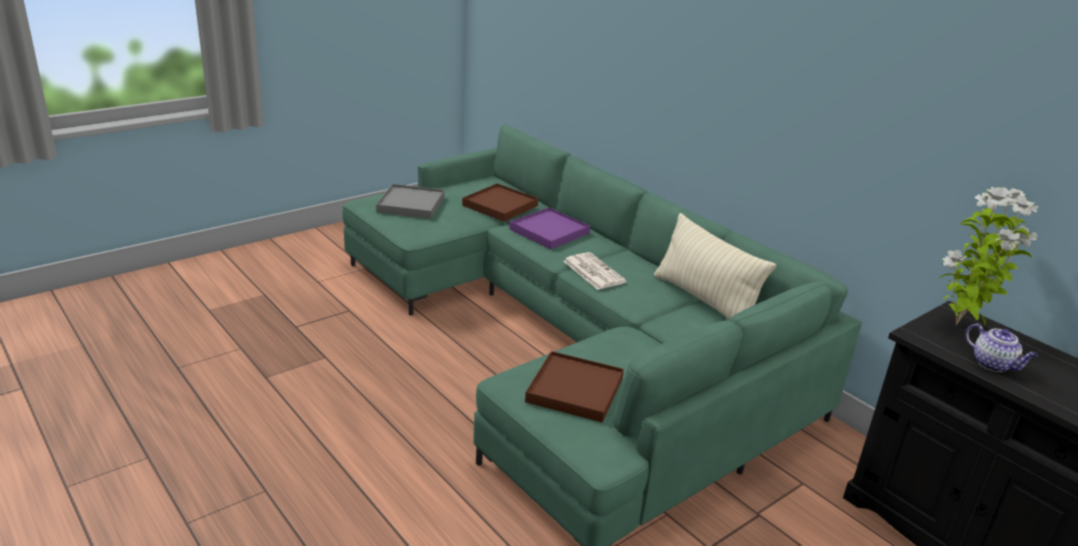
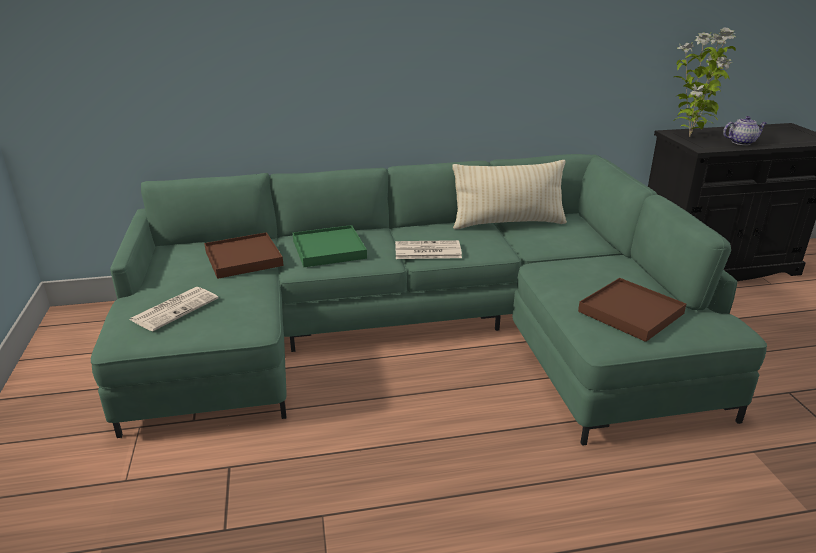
camera: 60 degrees left, 0 degrees up
(411, 204) = (175, 308): grey tray -> newspaper
(549, 231) = (329, 249): purple tray -> green tray

